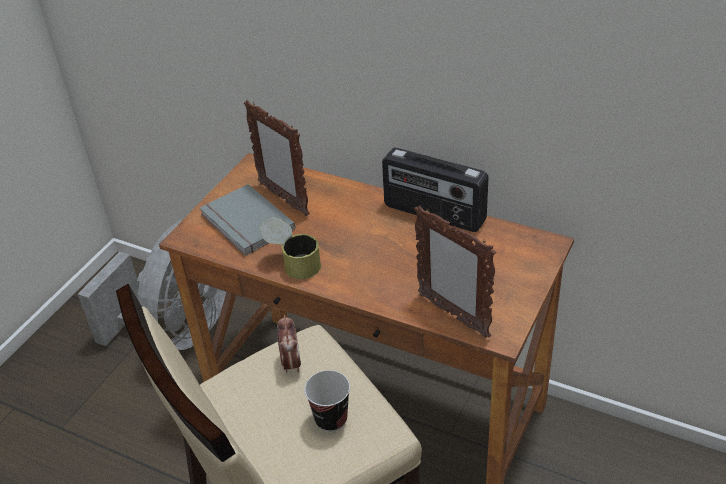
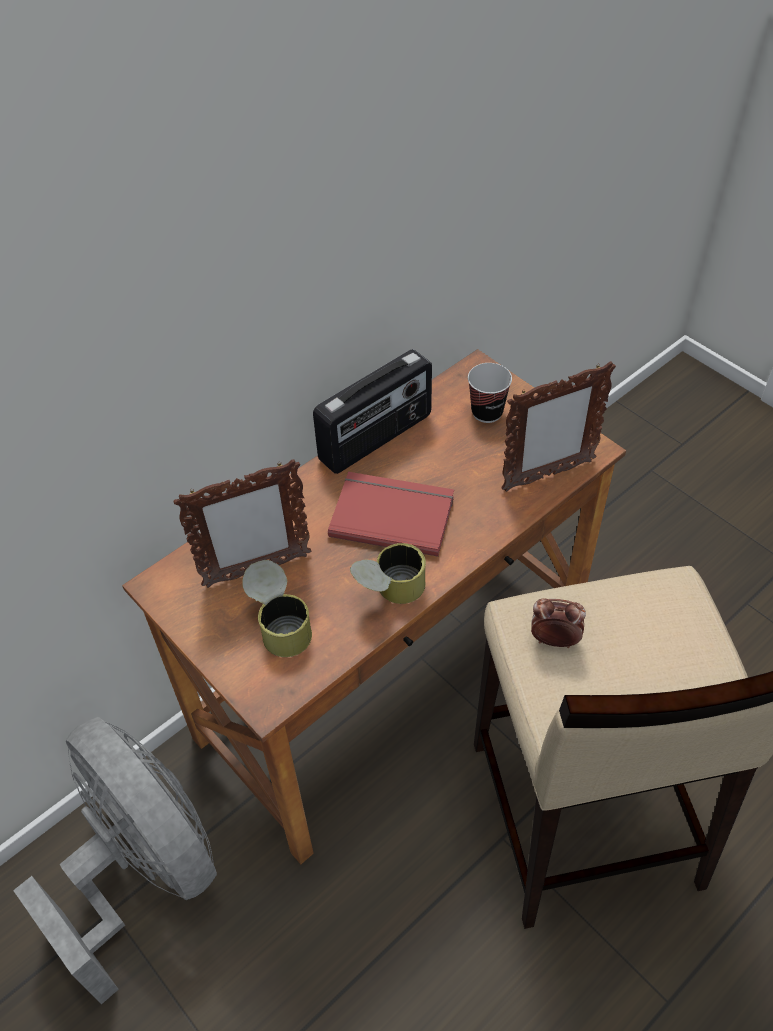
camera: 70 degrees left, 10 degrees up
(245, 223) = (280, 624): grey book -> can
(331, 419) = (652, 624): cup -> cup (487, 412)
(364, 243) = (392, 514): none -> red book

